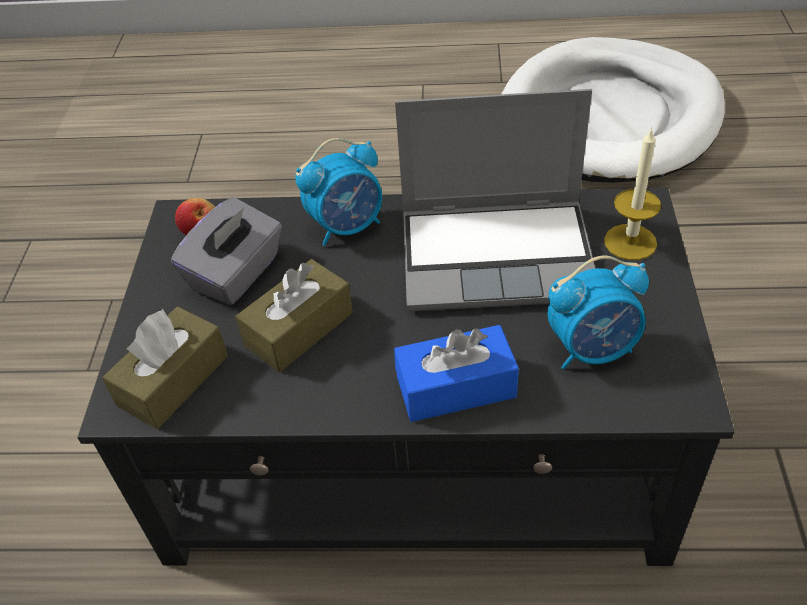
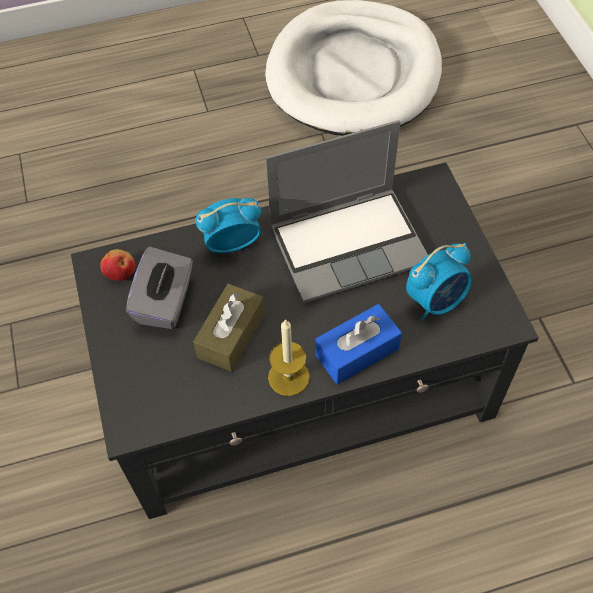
camera: 20 degrees left, 10 degrees up
(173, 380) = (158, 397): brown tissue box -> none
(347, 226) = (231, 244): alarm clock -> alarm clock turned 150 degrees counterclockwise
(630, 242) = (434, 213): candle -> candle (288, 377)

